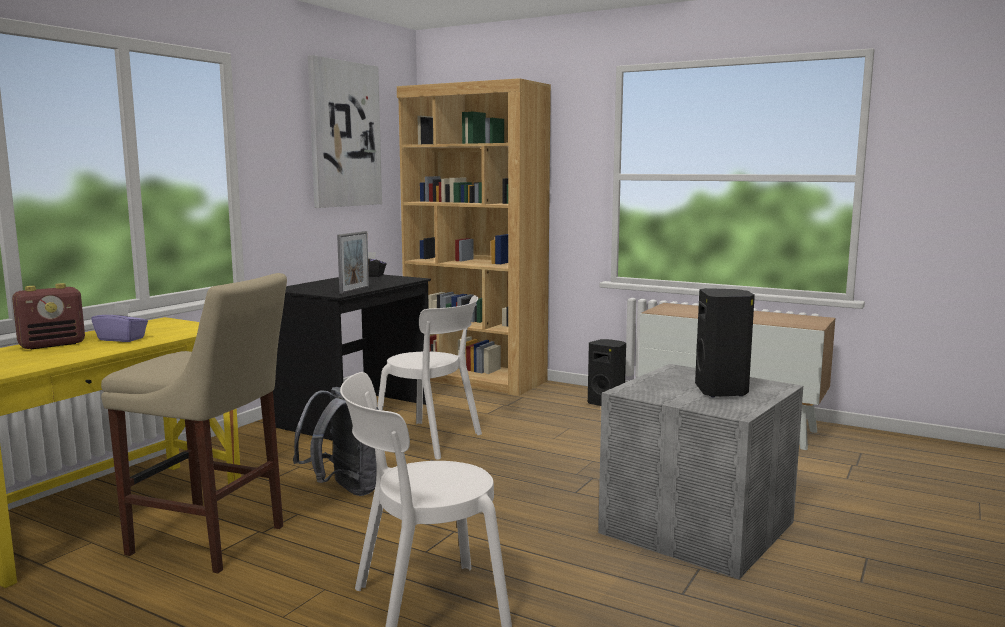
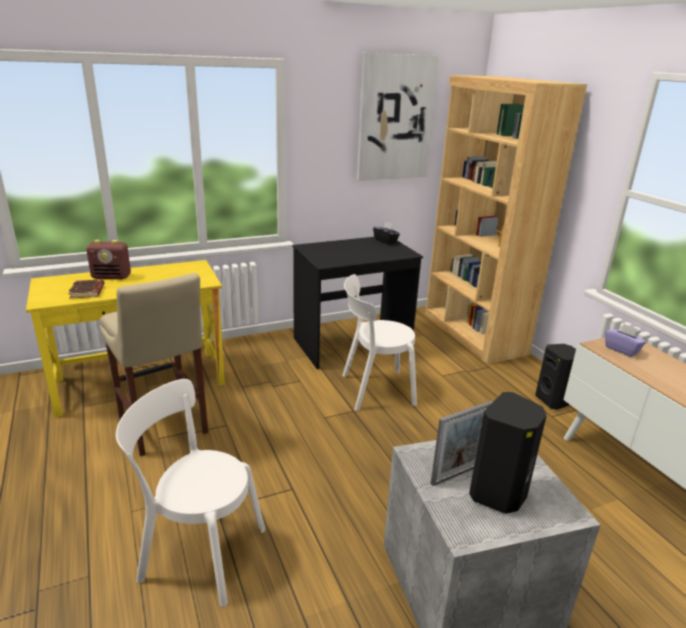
camera: 35 degrees right, 15 degrees up
(46, 358) = (88, 292): none -> brown book
(122, 339) = (148, 281): purple tissue box -> purple tissue box (622, 349)
(344, 490) = (271, 415): grey backpack -> none
(354, 290) = (341, 261): picture frame -> picture frame (456, 474)
(432, 440) = (374, 389): white chair -> white chair turned 105 degrees clockwise

